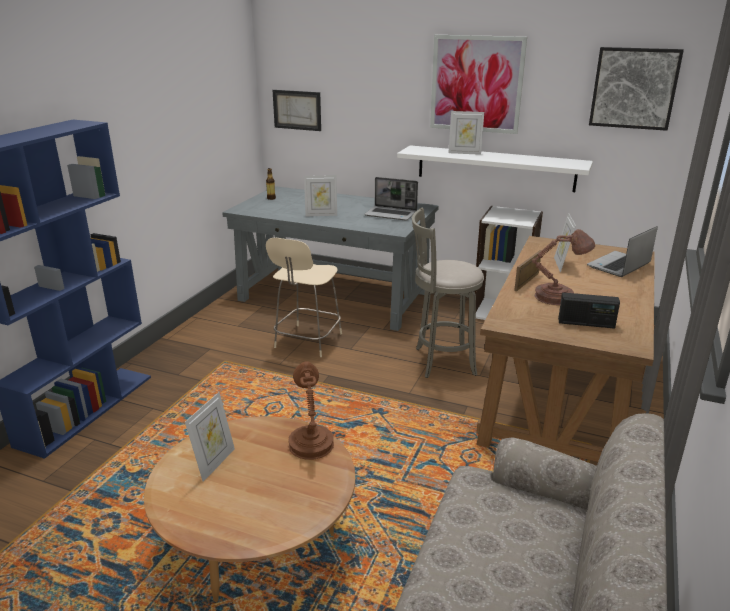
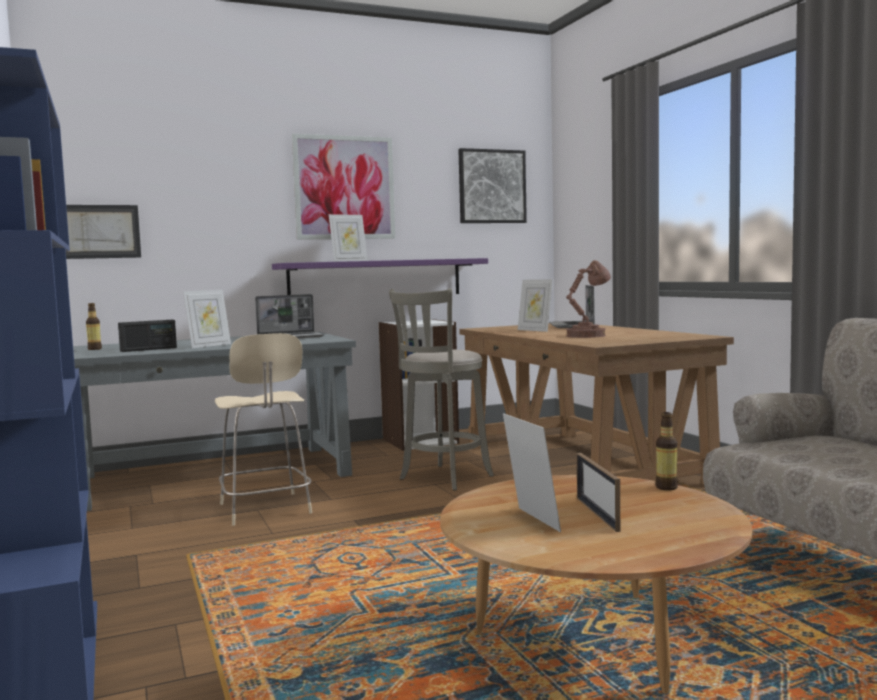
camera: 45 degrees left, 20 degrees down
(310, 442) = (572, 481): brown table lamp -> none
(335, 483) = (666, 487): none -> bottle
(495, 168) = (376, 279): white shelf -> purple shelf
(526, 282) = (542, 336): picture frame -> picture frame (597, 514)
(586, 323) = (647, 337): radio -> radio (148, 349)

